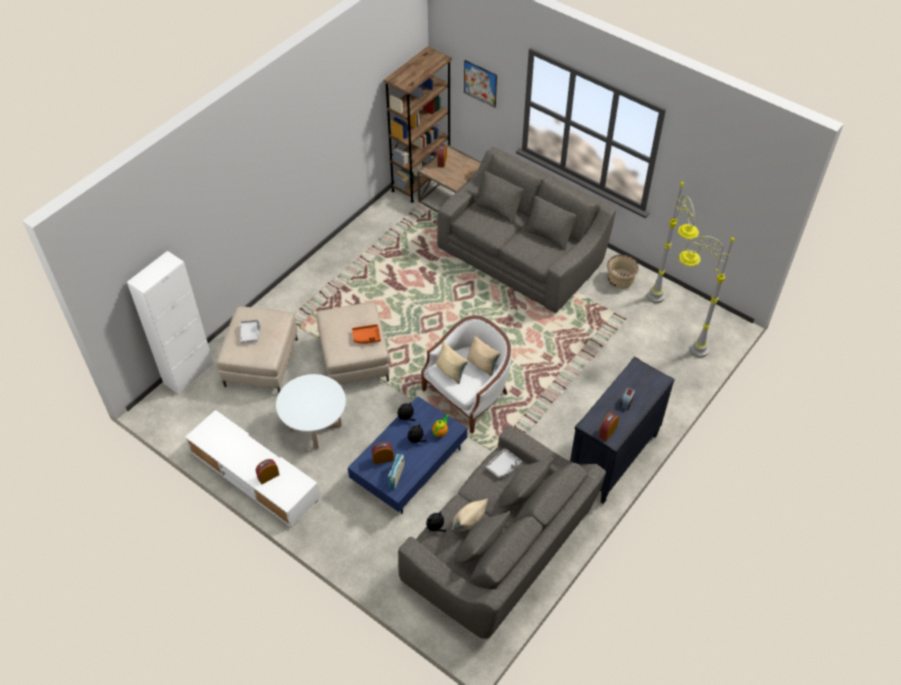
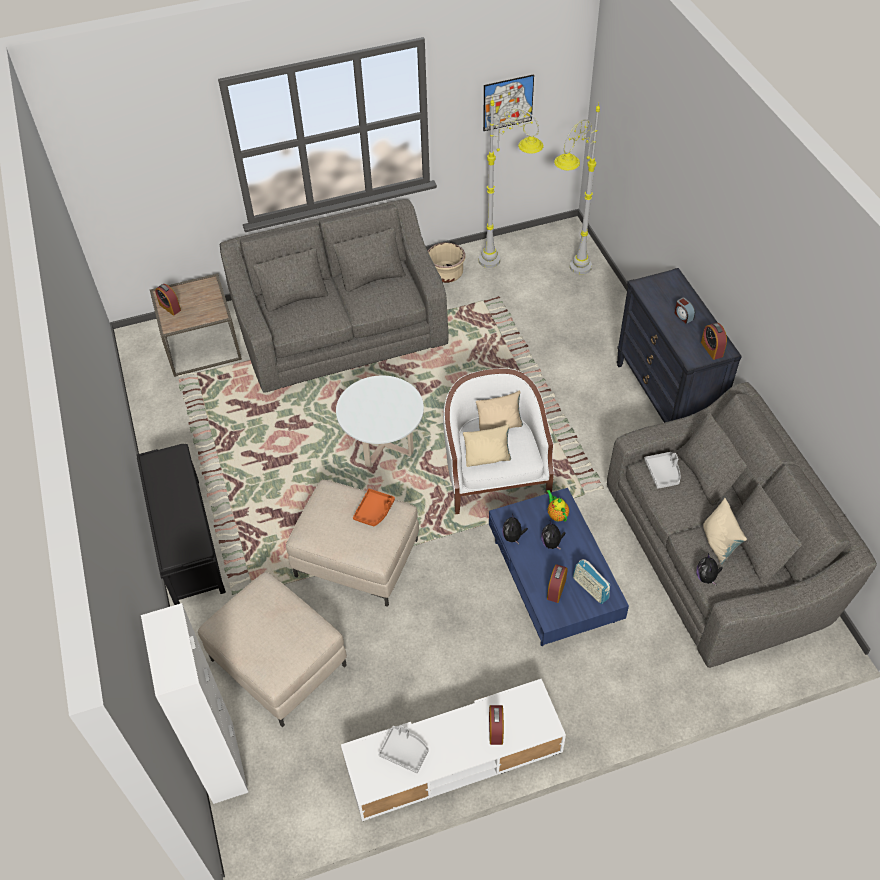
camera: 55 degrees left, 0 degrees up
(251, 333) = (263, 633): grey tray -> grey tray (404, 751)
(311, 277) = (187, 539): none -> black bench
(315, 427) = (428, 651): white coffee table -> white coffee table (383, 444)
(421, 180) = (143, 357): brown bookcase -> none
(480, 83) = (159, 178): picture -> picture (508, 102)

